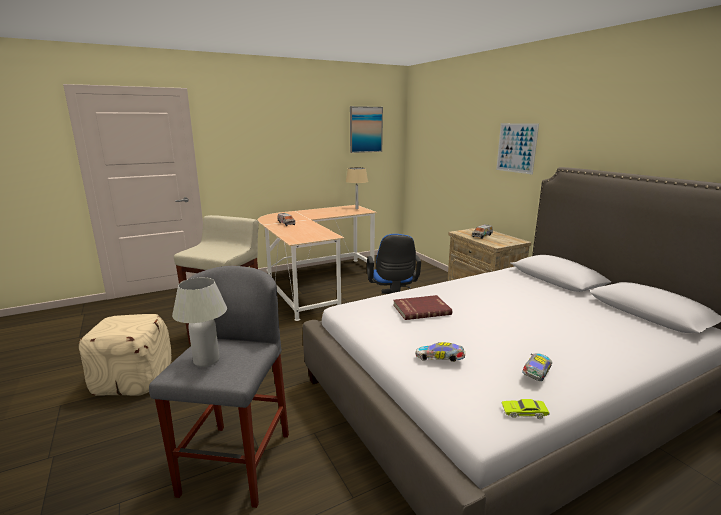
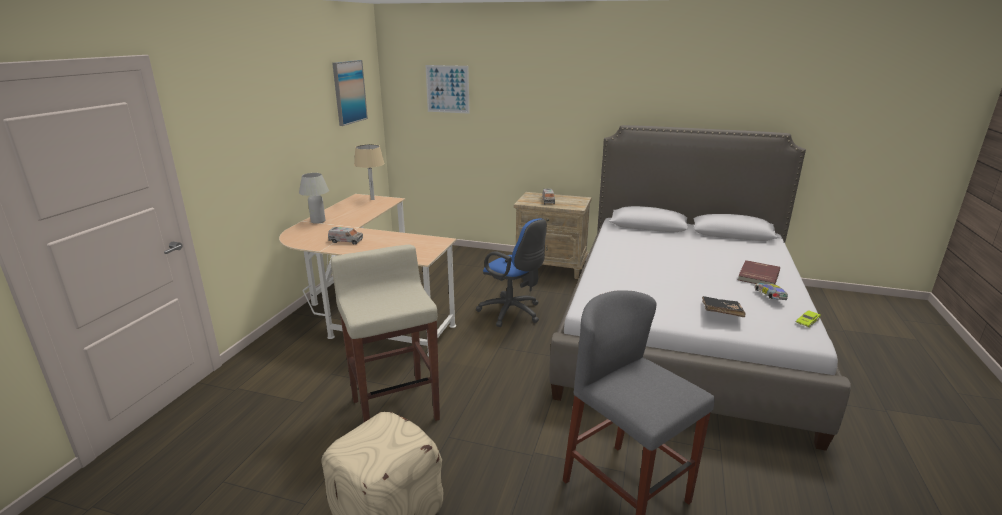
camera: 45 degrees left, 5 degrees up
(206, 361) = (652, 393): white table lamp -> white table lamp (318, 221)
(421, 309) = (637, 284): red book -> red book (757, 275)
(440, 360) = (721, 314): toy car -> black book
(516, 148) = (560, 107): picture -> picture (447, 89)

